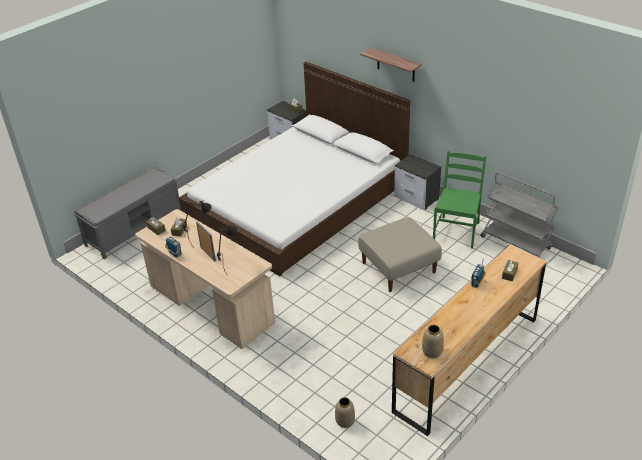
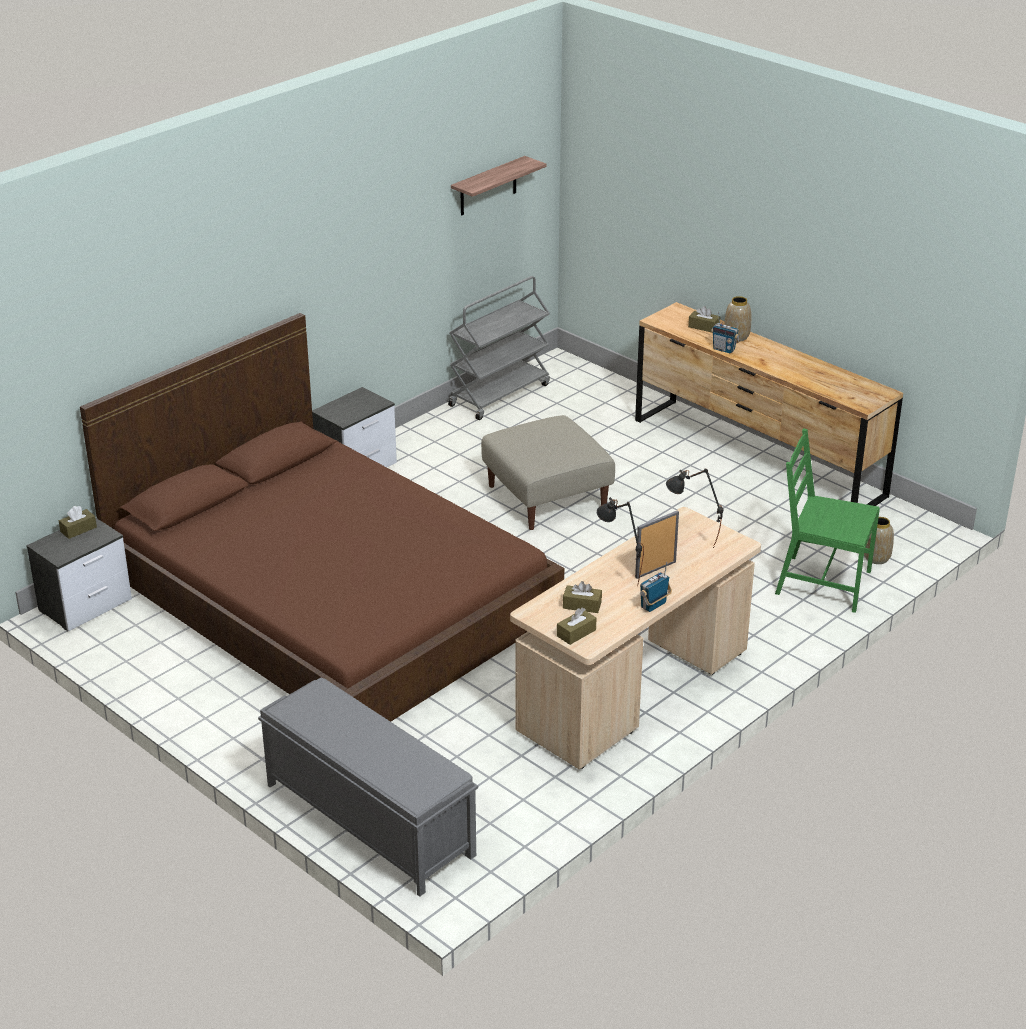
camera: 90 degrees left, 5 degrees down
(298, 202) = (330, 594): white bed -> brown bed
(396, 65) = (260, 272): shelf -> shelf (488, 187)
(432, 352) = (861, 388): vase -> vase (737, 337)
(456, 231) = (461, 439): green chair -> green chair (822, 583)

